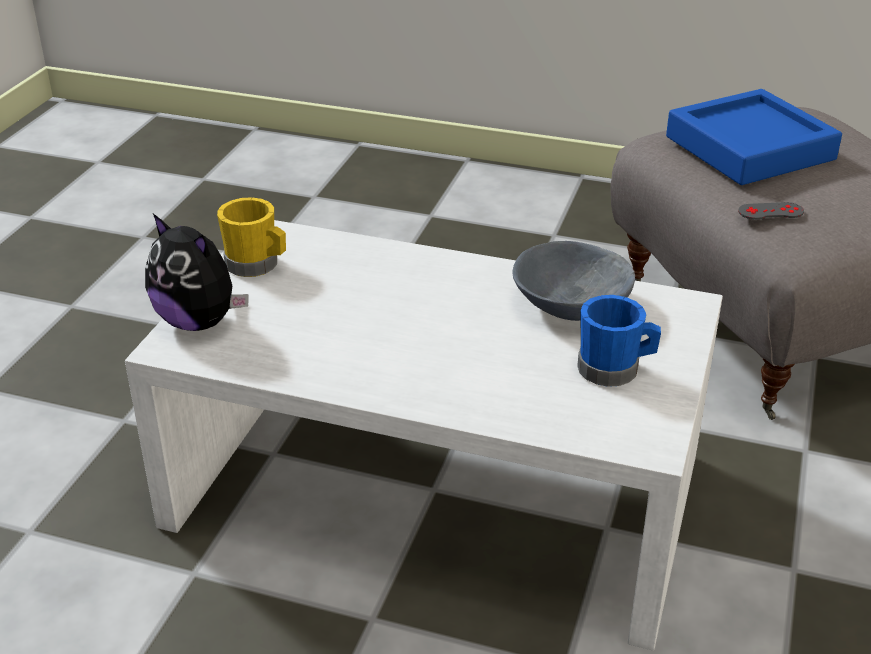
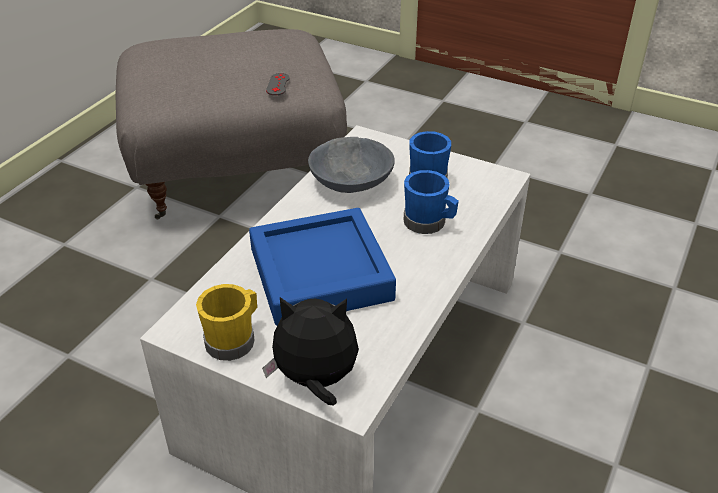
camera: 80 degrees left, 5 degrees up
(199, 321) = (316, 381): plush toy -> plush toy turned 135 degrees counterclockwise
(501, 377) = (429, 223): none -> blue mug
(749, 148) = (193, 72): blue tray -> blue tray (320, 274)

